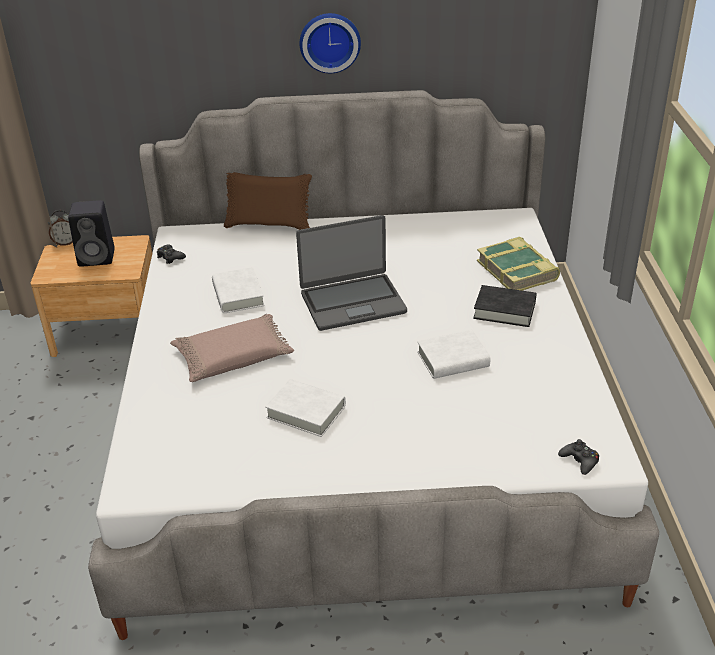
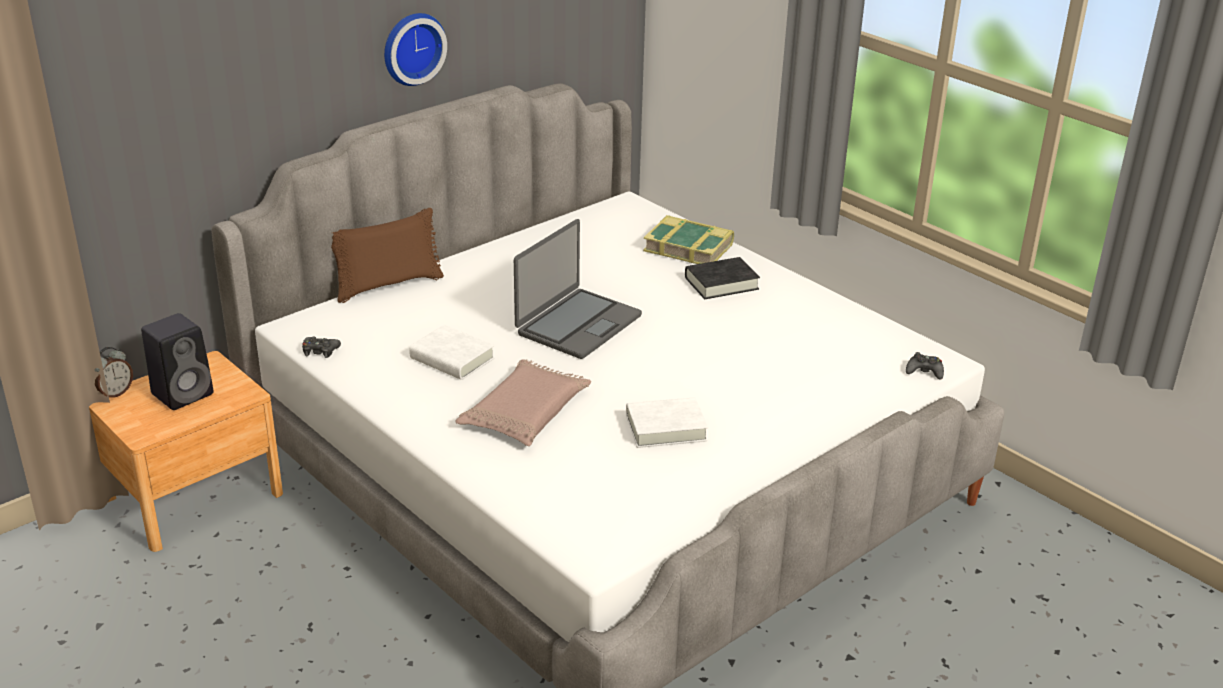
camera: 40 degrees left, 5 degrees down
(453, 360) = (732, 338): white book -> none

